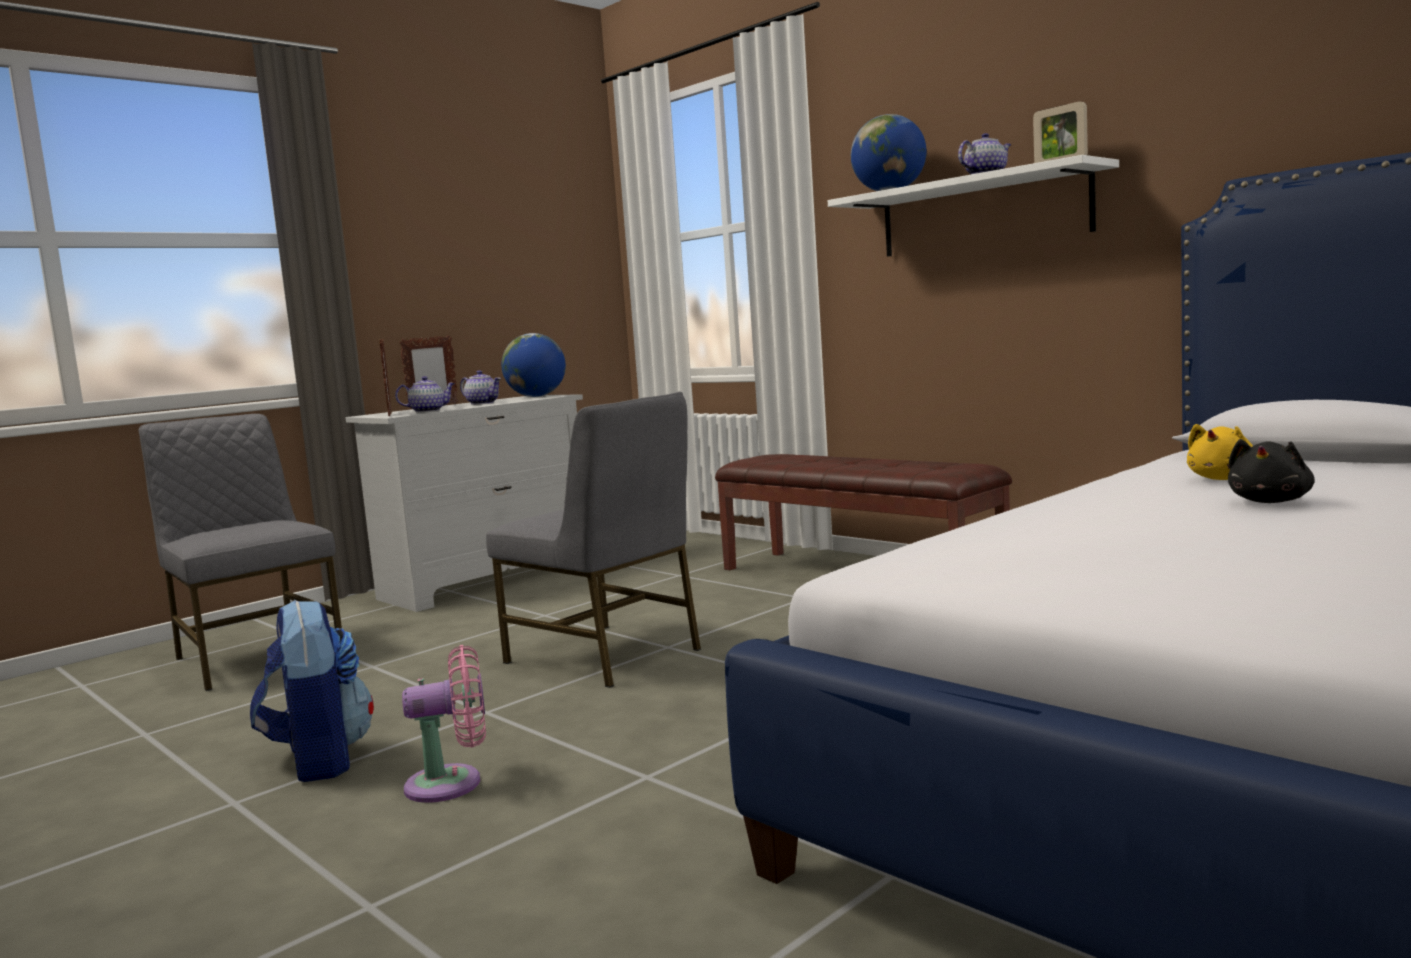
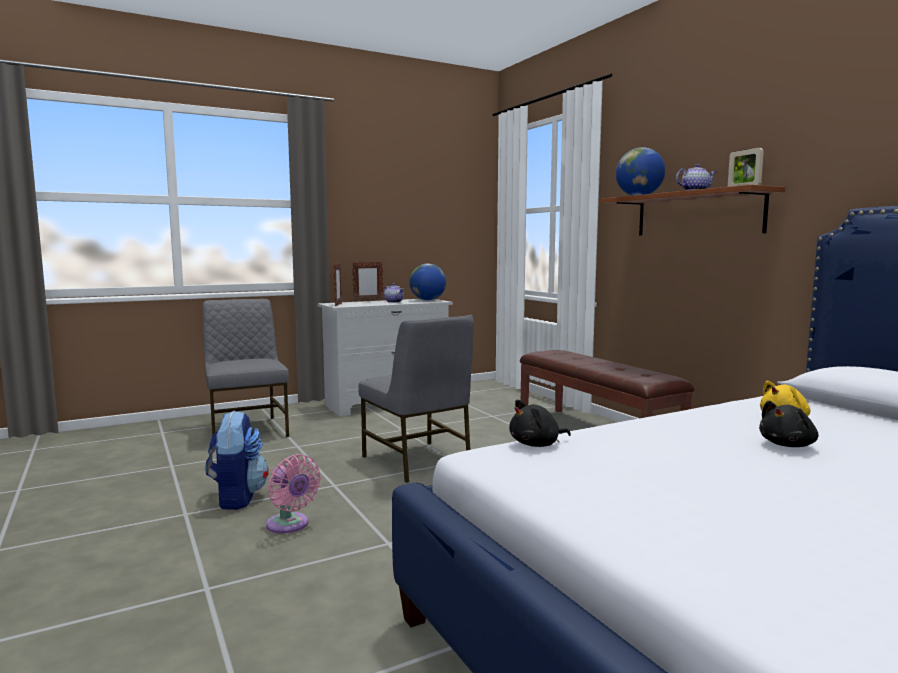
camera: 15 degrees right, 0 degrees up
(428, 411) = (359, 304): teapot -> none
(452, 783) = (290, 525): pink fan -> pink fan turned 45 degrees clockwise
(935, 548) = (537, 444): none -> black plush toy
(982, 214) = (697, 214): white shelf -> brown shelf

